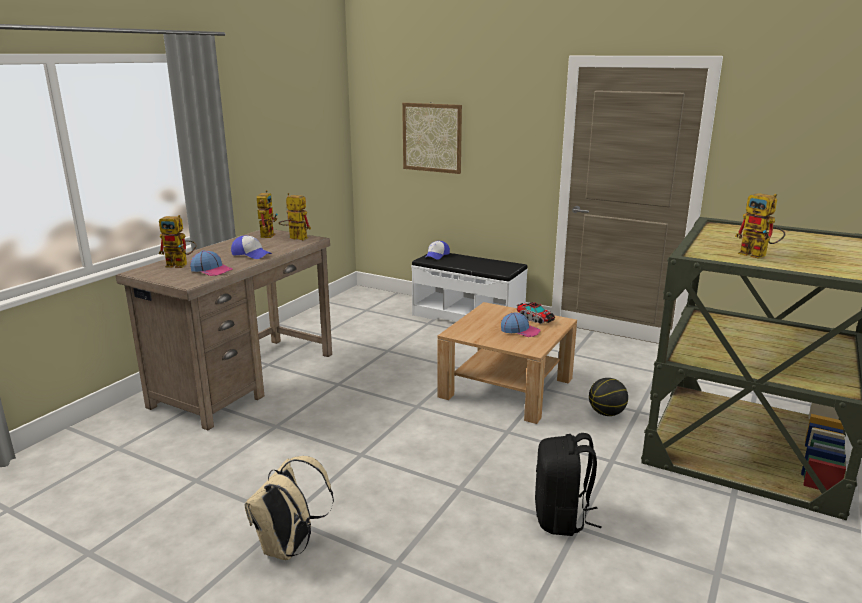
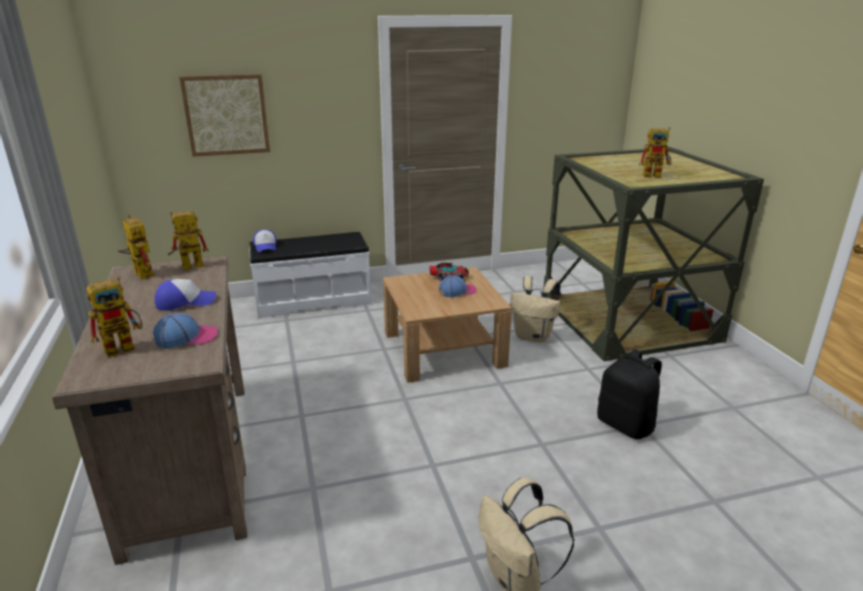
camera: 45 degrees left, 5 degrees up
(606, 413) = (534, 336): basketball -> beige backpack

